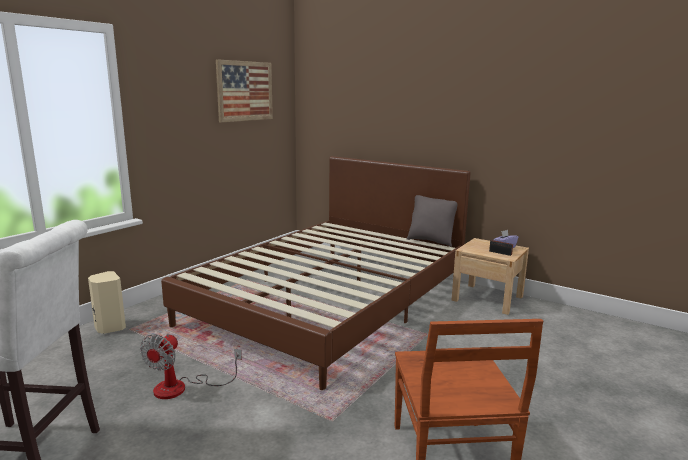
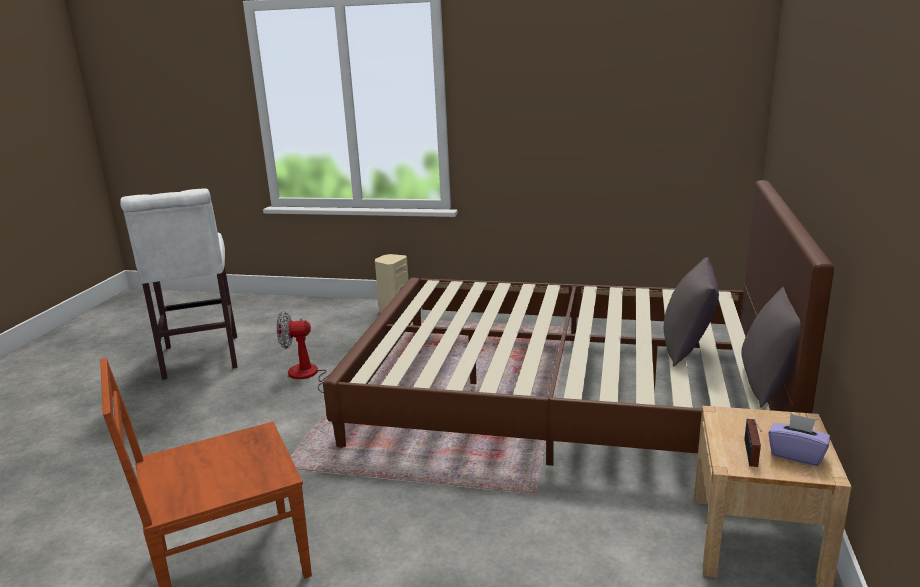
camera: 70 degrees right, 5 degrees up
(245, 91) = (646, 60): picture -> none
(381, 243) = (687, 348): none -> grey pillow

